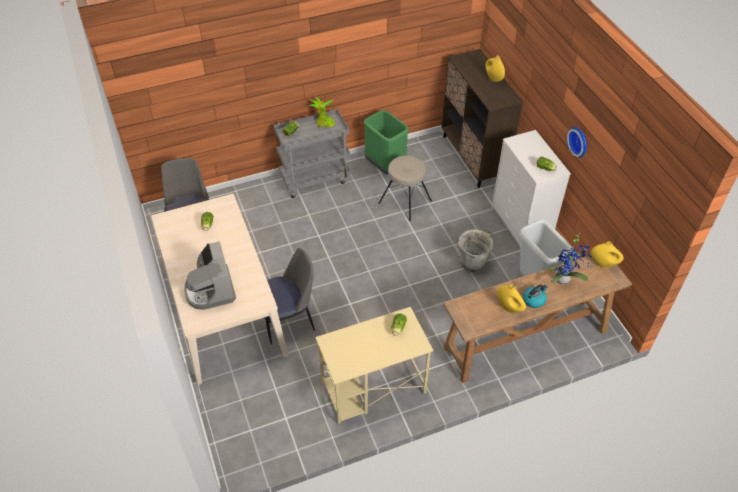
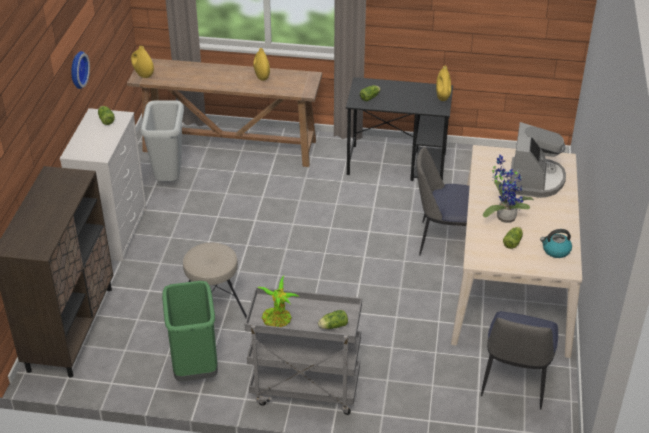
camera: 150 degrees left, 10 degrees down
(372, 388) = (397, 164): beige desk -> black desk
(473, 263) = (208, 217): grey bucket -> none
(493, 78) = (35, 205): yellow vase -> yellow vase (442, 97)
(534, 300) = (235, 74): kettle -> kettle (555, 251)
(564, 279) = (192, 77): potted plant -> potted plant (504, 216)

